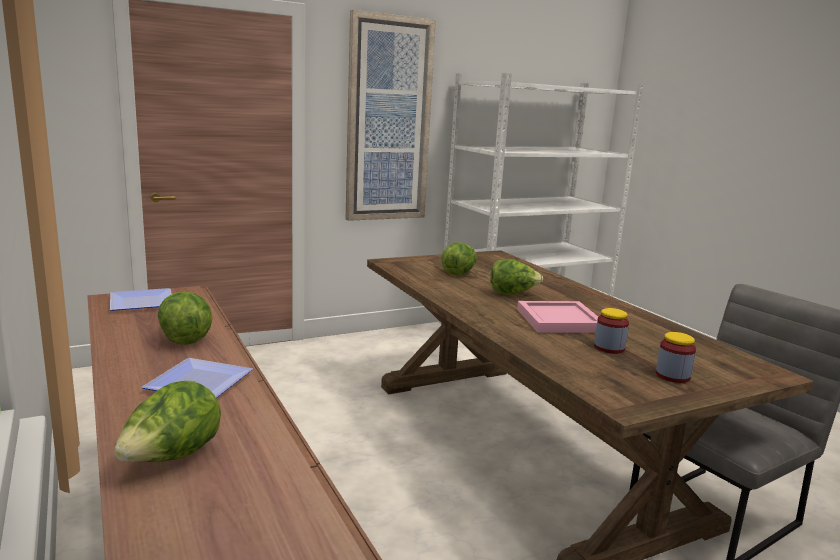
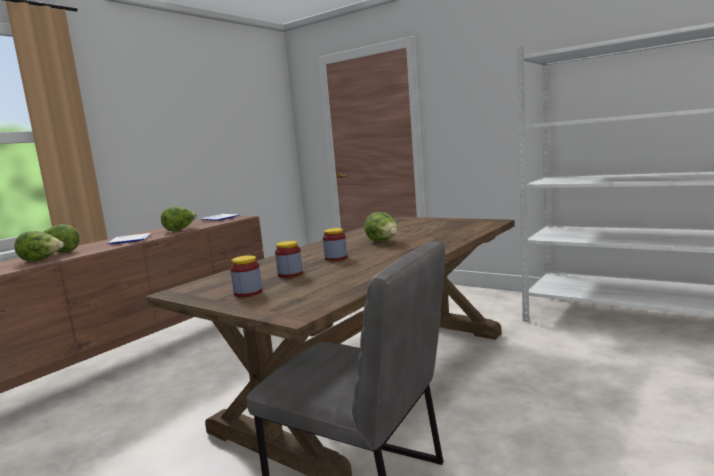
camera: 65 degrees right, 5 degrees down
(388, 120) = (483, 109): picture -> none
(459, 273) = (409, 228): lettuce -> lettuce (42, 260)
(560, 321) = (336, 258): pink tray -> jar

